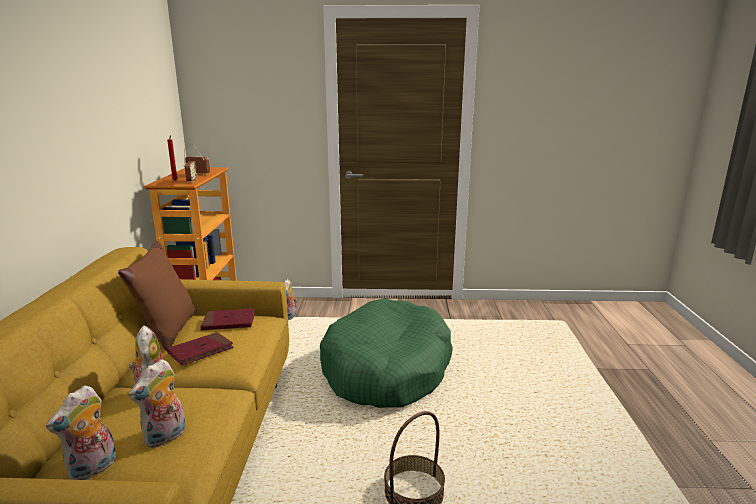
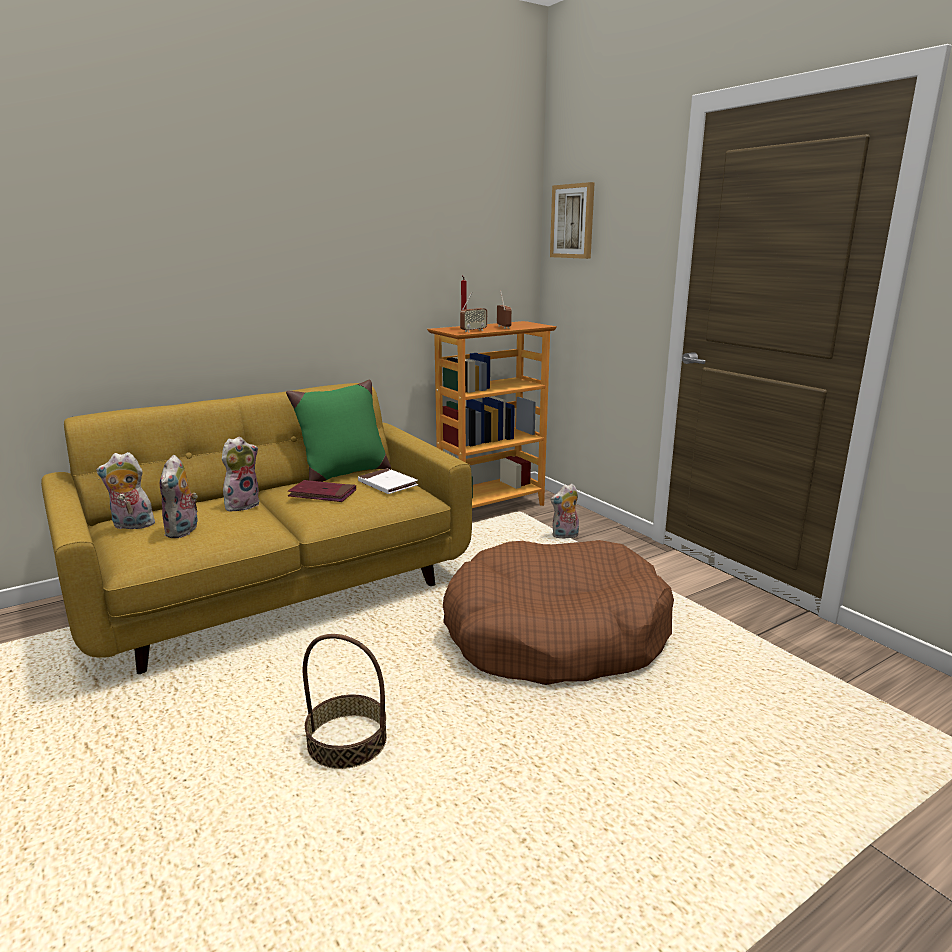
camera: 55 degrees right, 0 degrees up
(166, 437) = (183, 531): plush toy -> plush toy turned 90 degrees counterclockwise
(168, 332) = (344, 473): brown pillow -> green pillow
(218, 85) = (573, 221): none -> picture
(229, 322) = (387, 484): red book -> white book
(387, 369) = (554, 634): green dog bed -> brown dog bed

